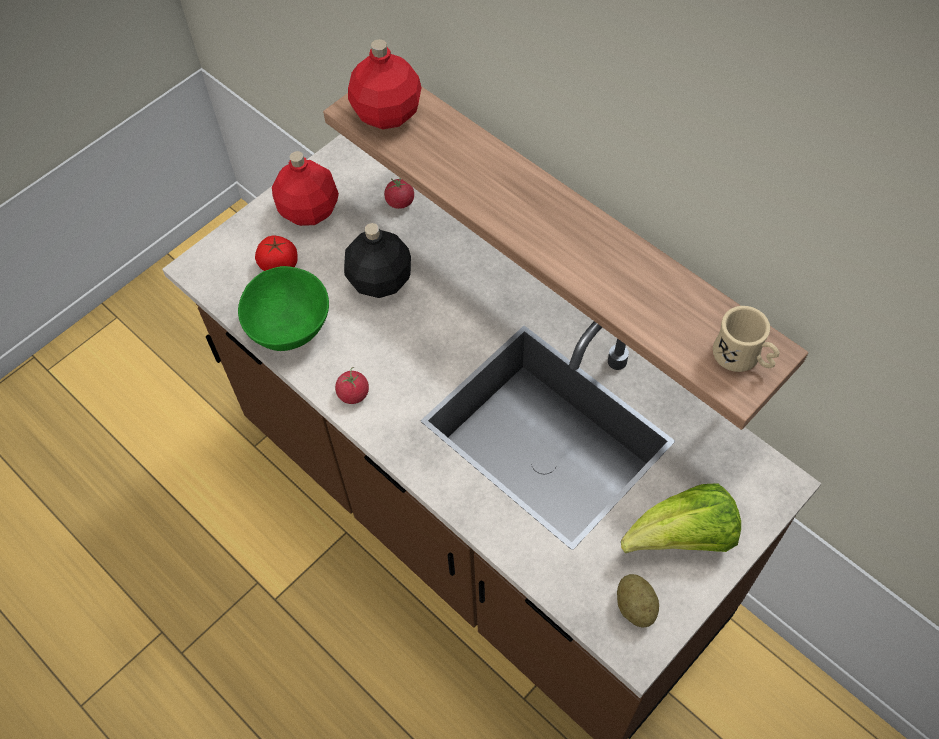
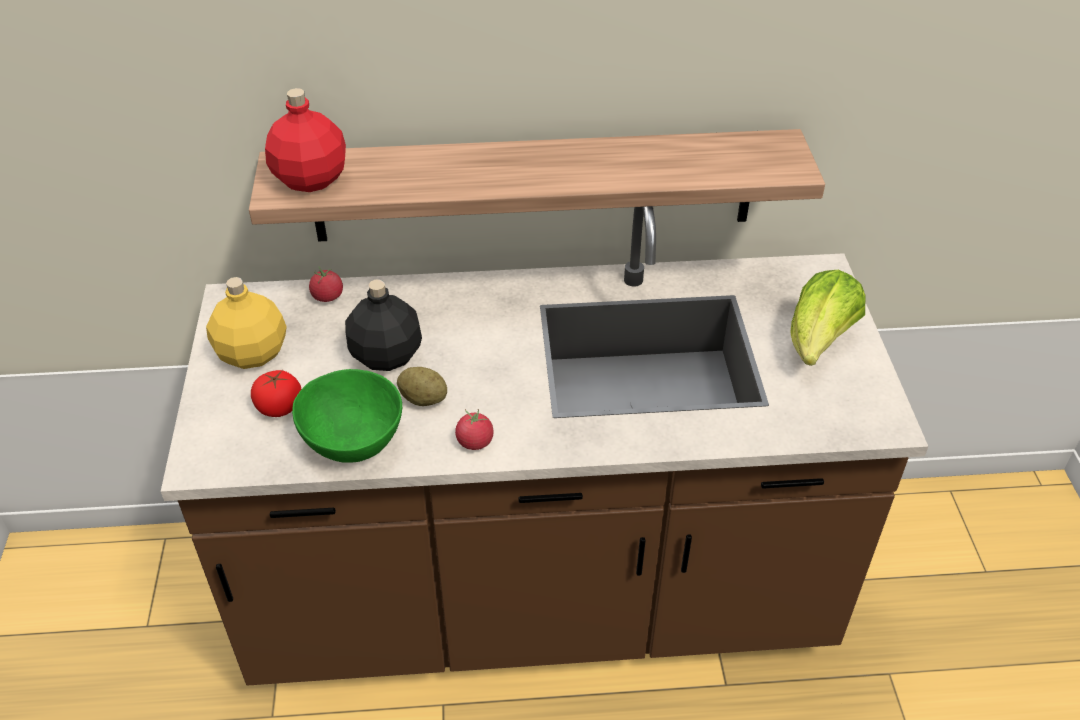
camera: 50 degrees left, 15 degrees down
(309, 210) = (251, 353): red bottle -> yellow bottle
(635, 606) = (851, 402): potato -> potato (423, 399)
(742, 358) = (773, 155): beige mug -> none

